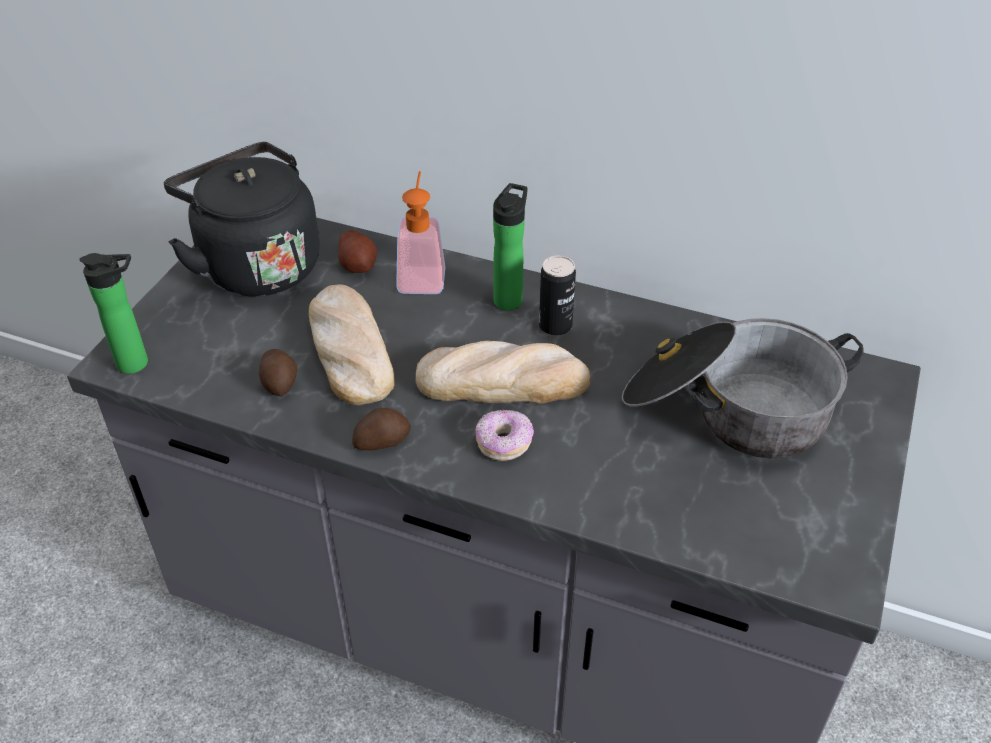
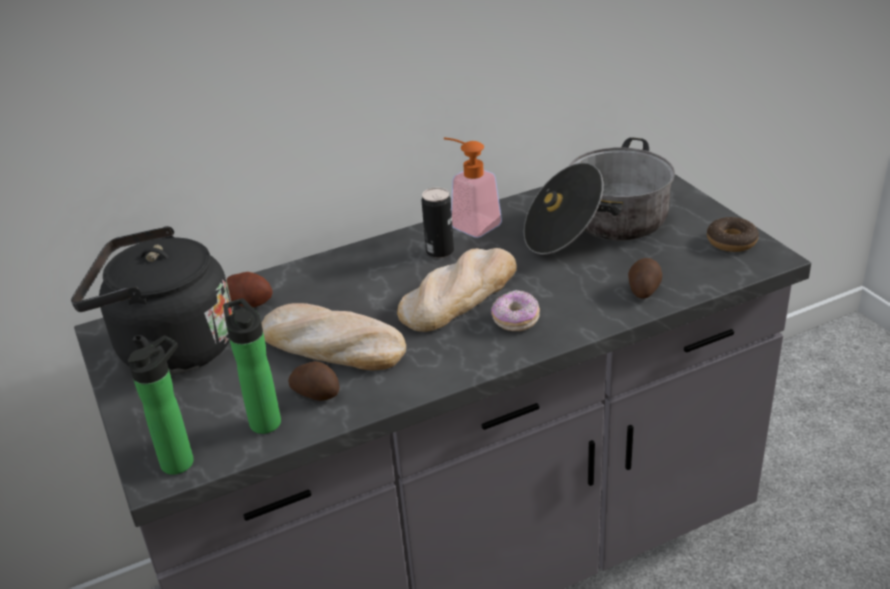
camera: 45 degrees left, 10 degrees down
(381, 440) = (443, 370): potato -> potato (643, 289)
(422, 274) = (307, 280): soap dispenser -> soap dispenser (469, 223)
(509, 298) = (387, 256): bottle -> bottle (263, 420)
(833, 533) = (731, 241): none -> donut

